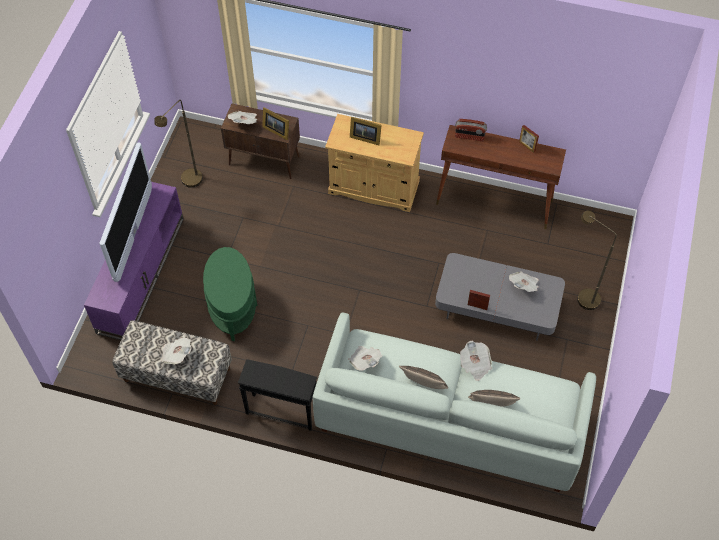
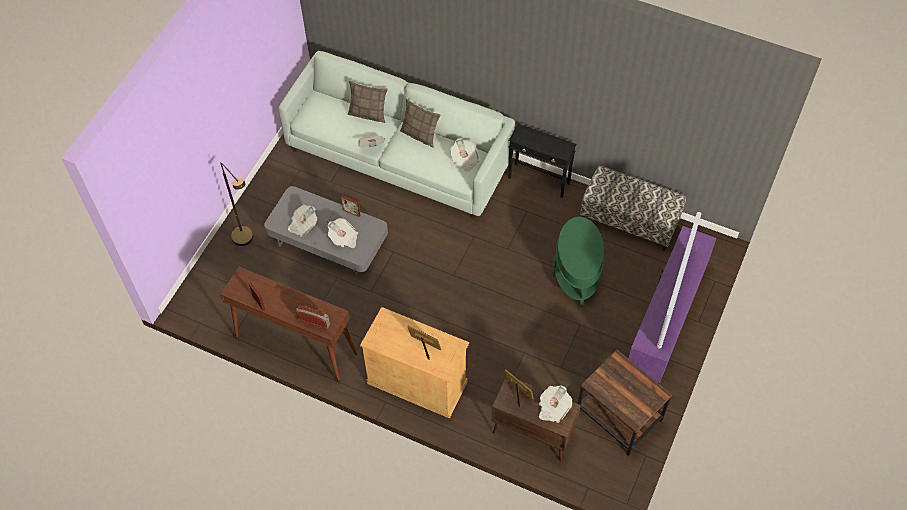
camera: 170 degrees left, 0 degrees up
(176, 354) = (628, 193): newspaper -> newspaper (344, 238)
(188, 183) = (618, 416): brown floor lamp -> brown side table

